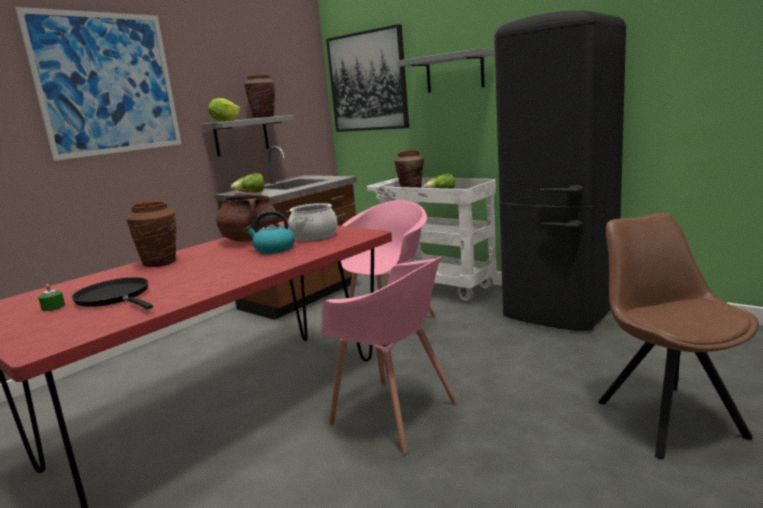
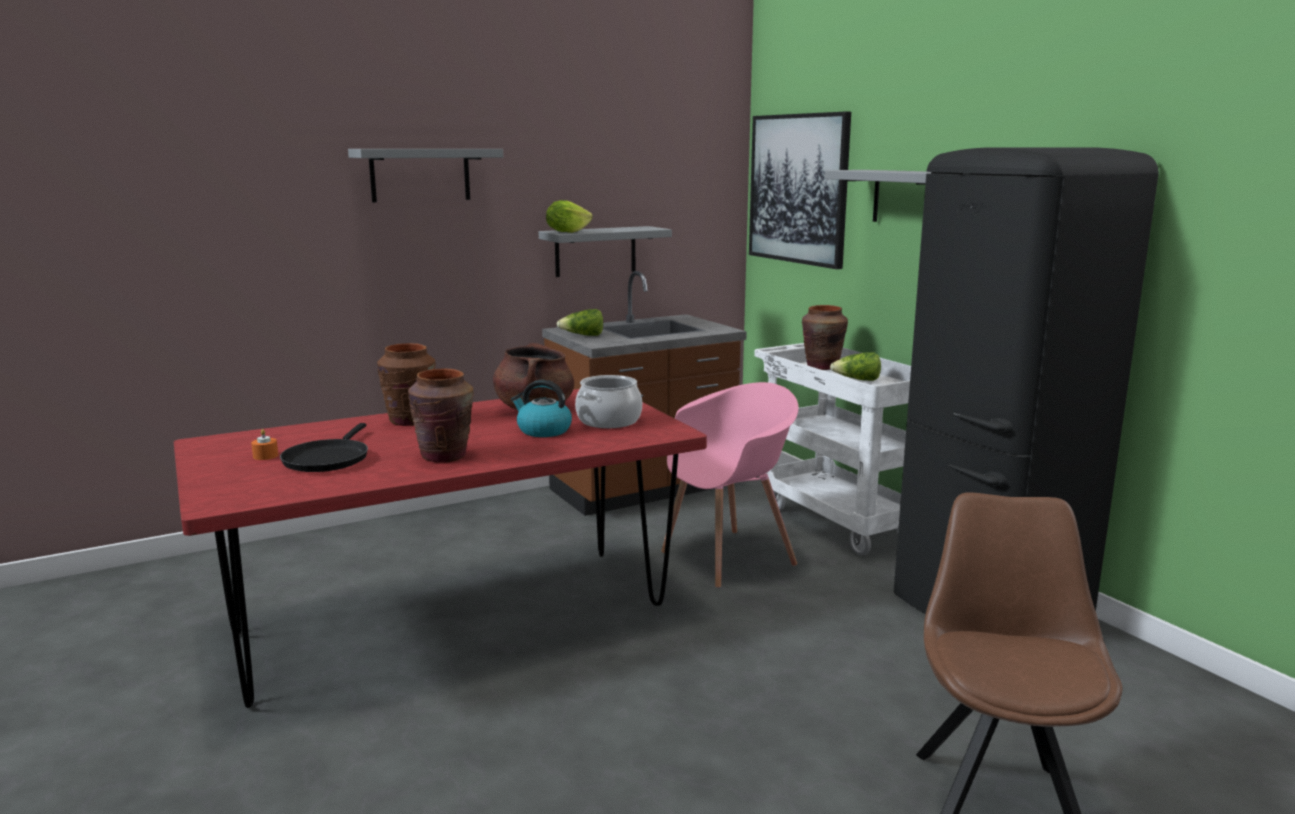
camera: 20 degrees right, 0 degrees up
(53, 307) = (265, 456): green candle -> orange candle
(107, 84) = (420, 175): picture -> grey shelf
(115, 297) = (328, 459): black frying pan -> black frying pan turned 150 degrees counterclockwise
(264, 117) = (629, 228): brown vase -> brown vase (444, 456)
(394, 415) = (637, 687): pink chair -> none

